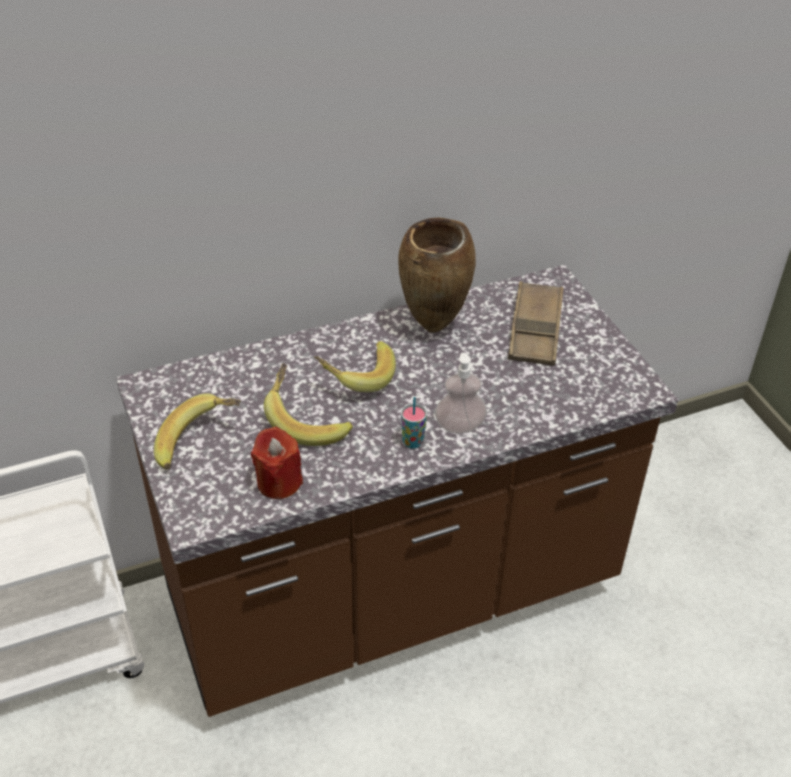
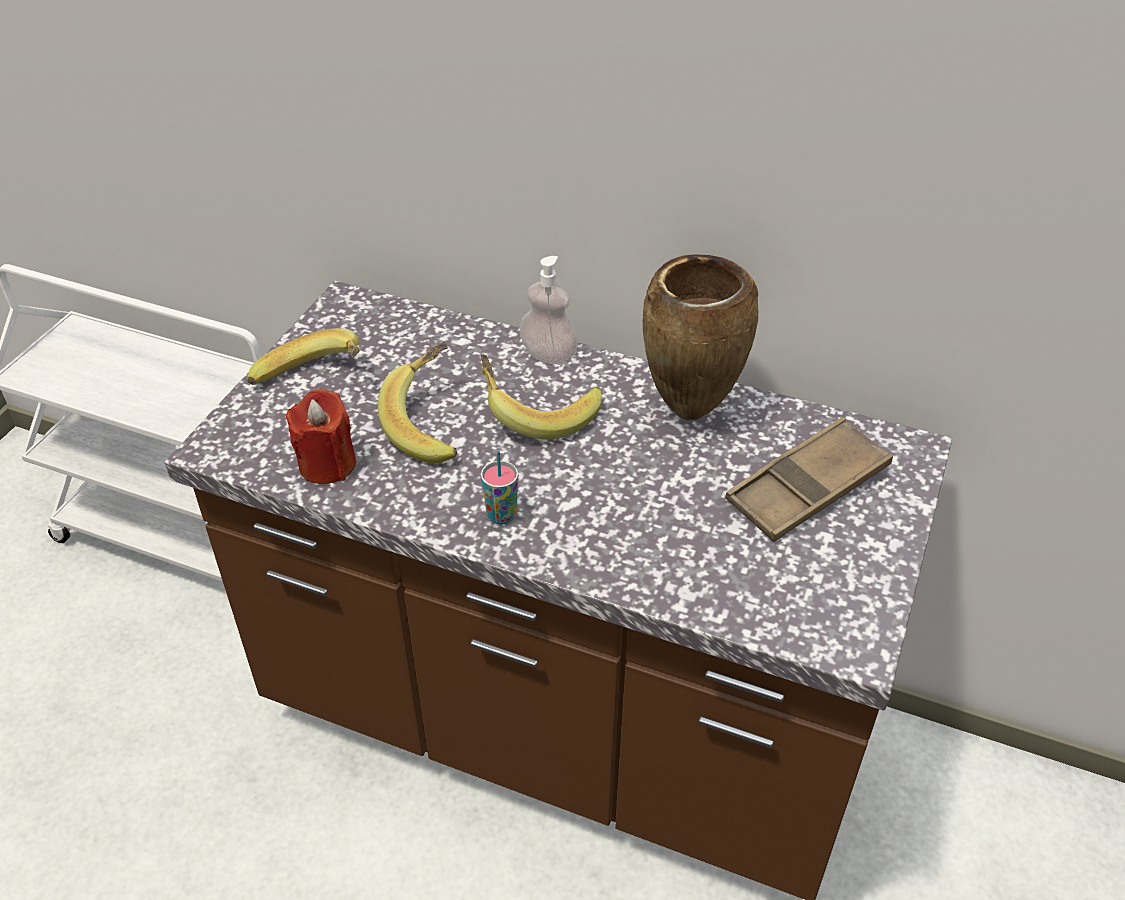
camera: 45 degrees right, 0 degrees up
(460, 425) = (573, 533): soap dispenser -> soap dispenser (548, 354)

